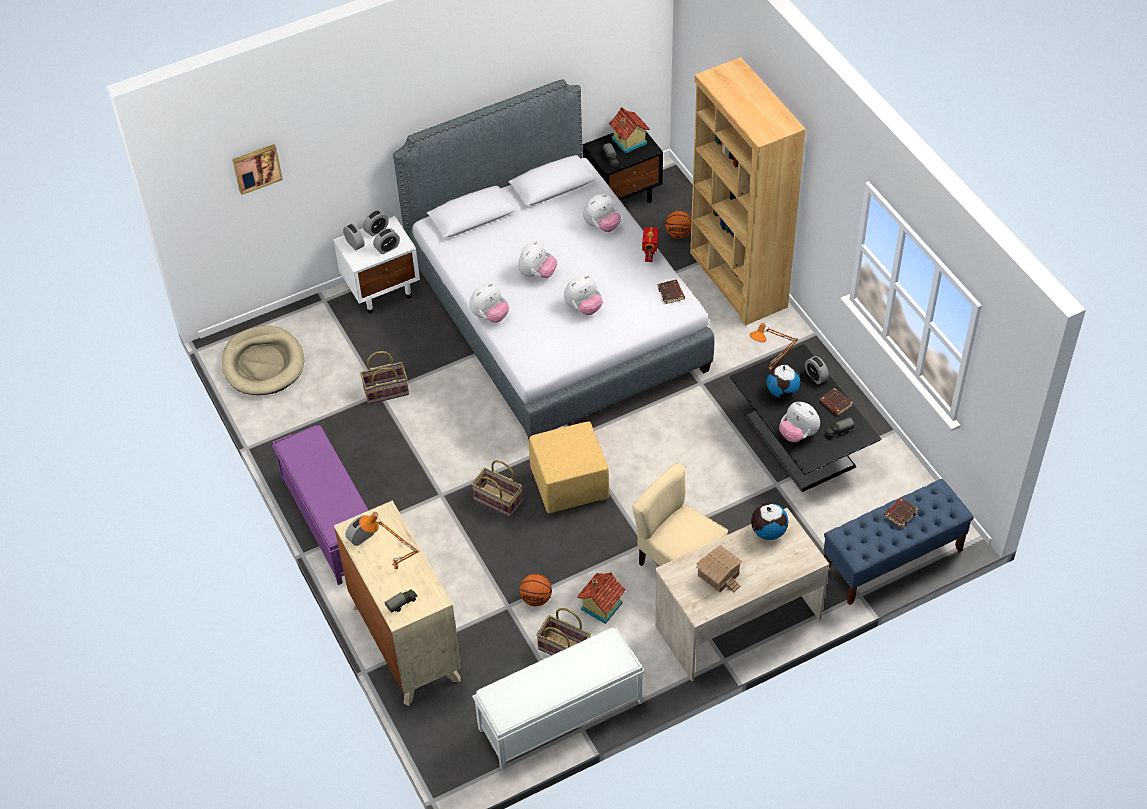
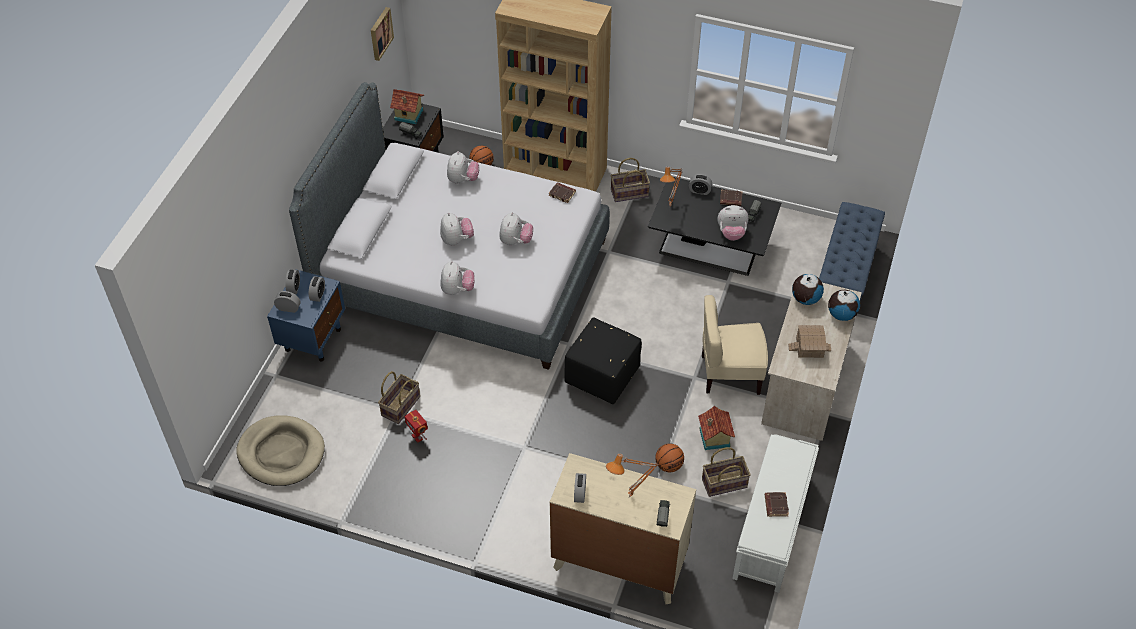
camera: 45 degrees left, 0 degrees up
(256, 168) = (212, 279): picture -> picture (380, 33)
(331, 521) = (468, 523): purple bench -> none
(382, 290) = (313, 339): white nightstand -> blue nightstand
(497, 500) = (567, 422): basket -> basket (629, 193)
(569, 485) = (603, 376): yellow ottoman -> black ottoman
(649, 257) = (520, 180): toy robot -> toy robot (418, 437)
(782, 391) = (691, 213): globe -> globe (841, 314)
(900, 513) = (847, 238): brown book -> brown book (775, 505)

